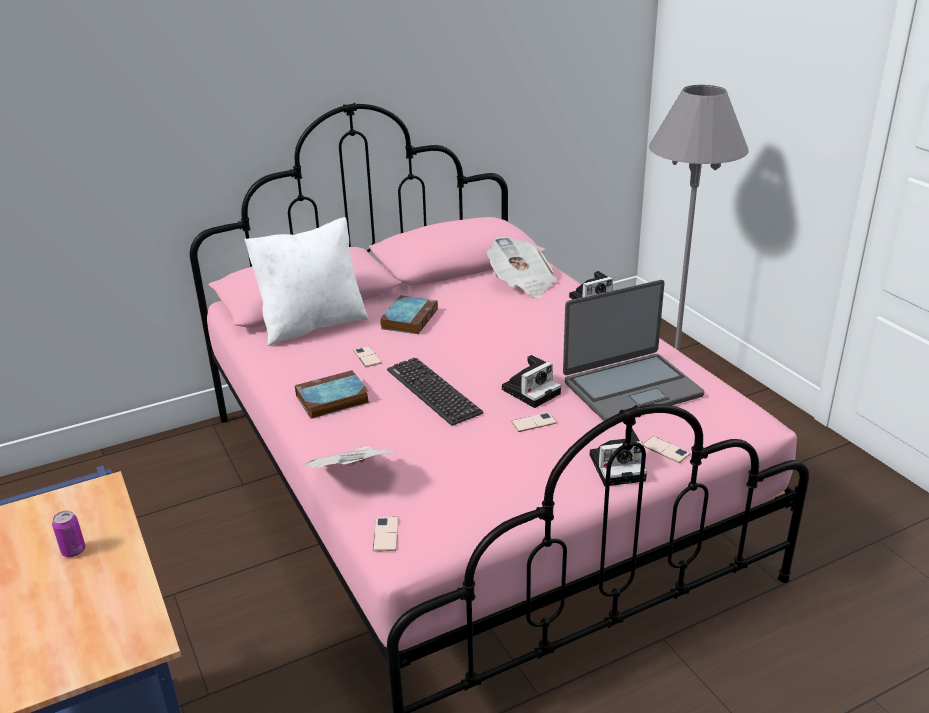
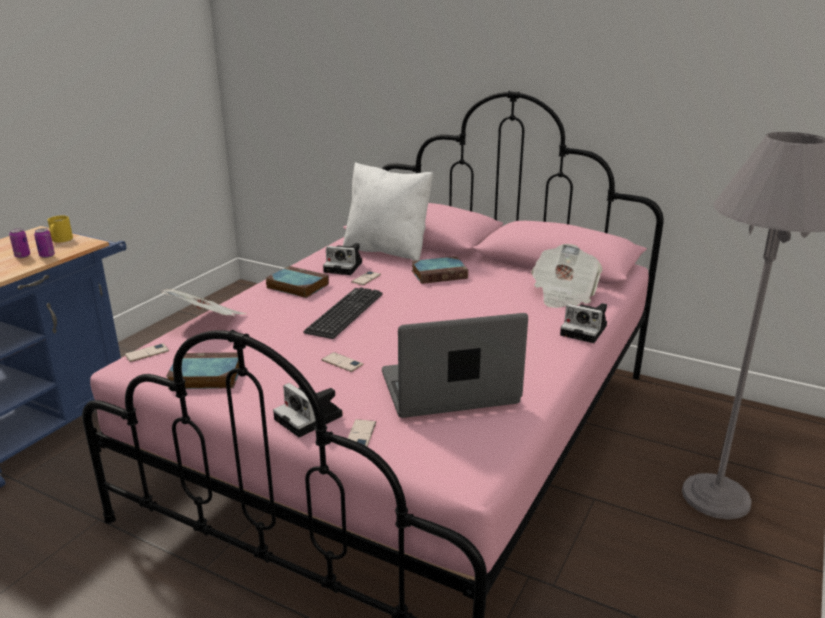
camera: 55 degrees right, 5 degrees down
(51, 509) = (60, 240): none -> yellow mug
(105, 528) = (47, 255): none -> can
(481, 507) = (204, 376): none -> book
(532, 390) = (391, 348): camera -> camera (345, 267)
(631, 388) = (449, 389): laptop -> laptop turned 135 degrees clockwise

